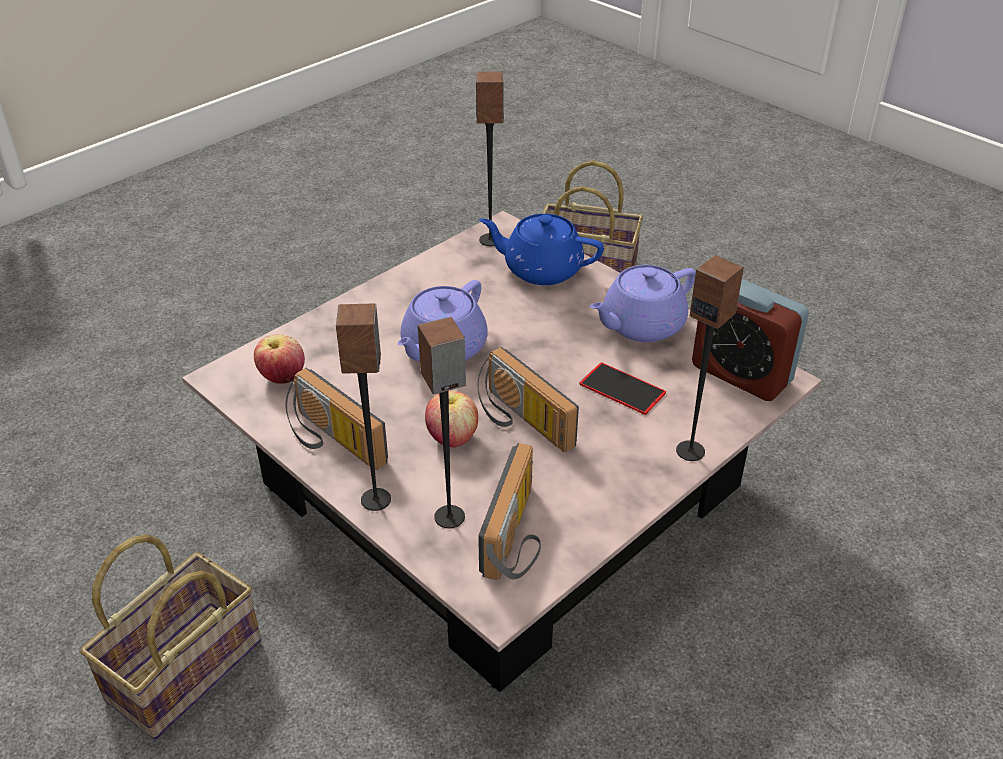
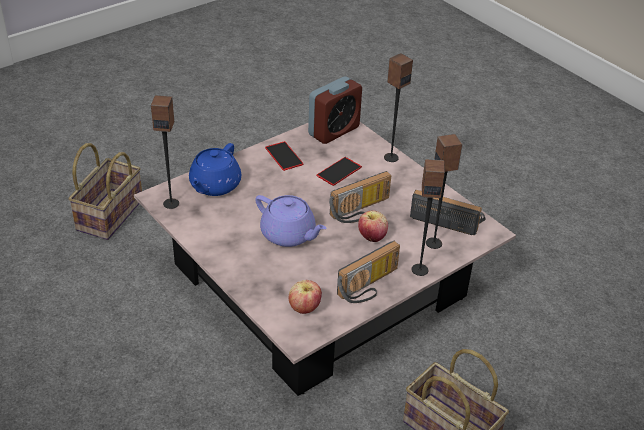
camera: 85 degrees left, 0 degrees up
(641, 325) = (284, 156): purple teapot -> phone

